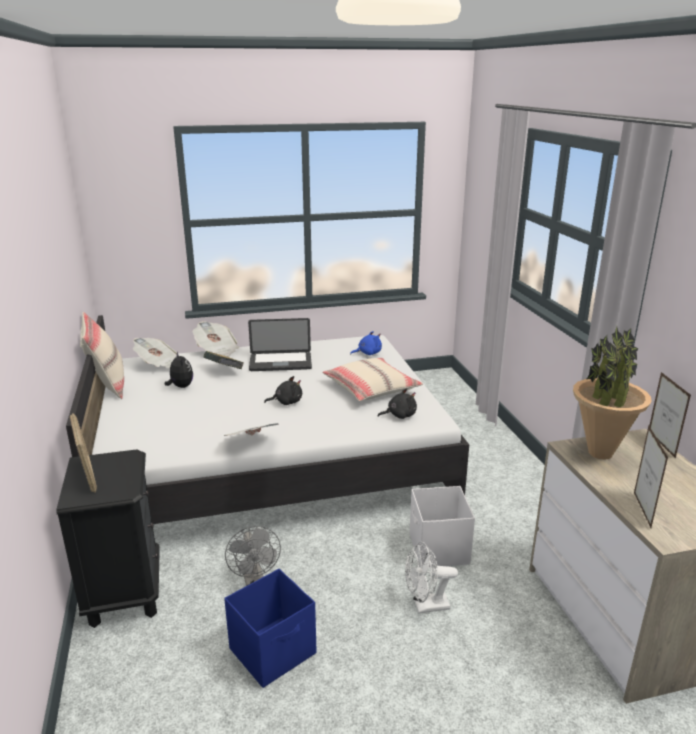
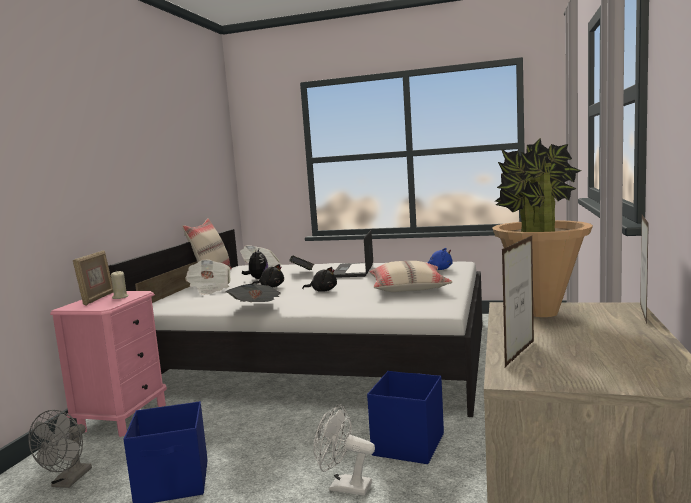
camera: 30 degrees right, 15 degrees down
(116, 468) = (120, 297): none -> beige candle
(124, 592) = (123, 417): black nightstand -> pink nightstand
(217, 351) = (314, 263): newspaper -> newspaper (209, 289)
(255, 581) = (218, 432): grey fan -> grey fan (68, 481)
(280, 363) = (353, 271): laptop -> laptop turned 75 degrees clockwise
(399, 415) = (409, 304): black plush toy -> black plush toy (270, 287)
(438, 549) = (407, 445): white storage box -> blue storage box

